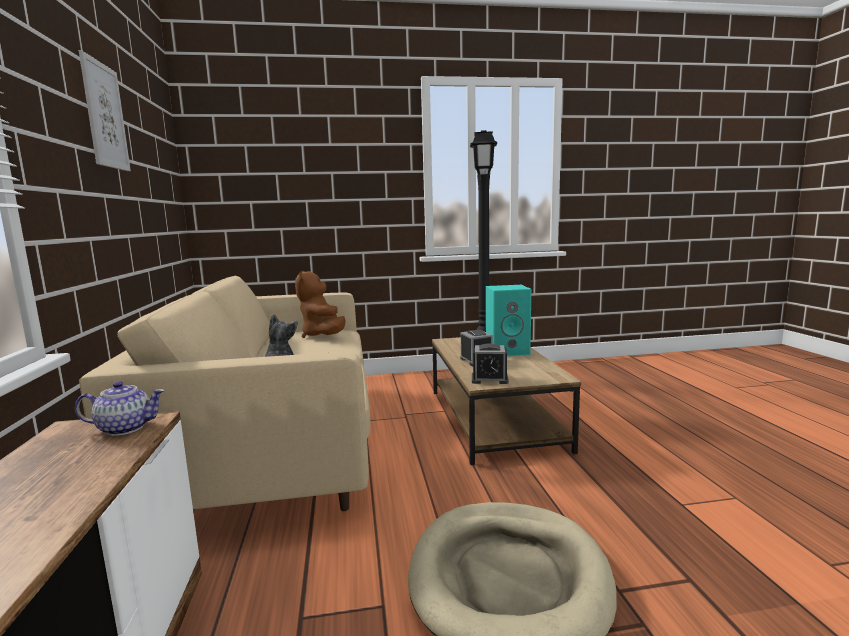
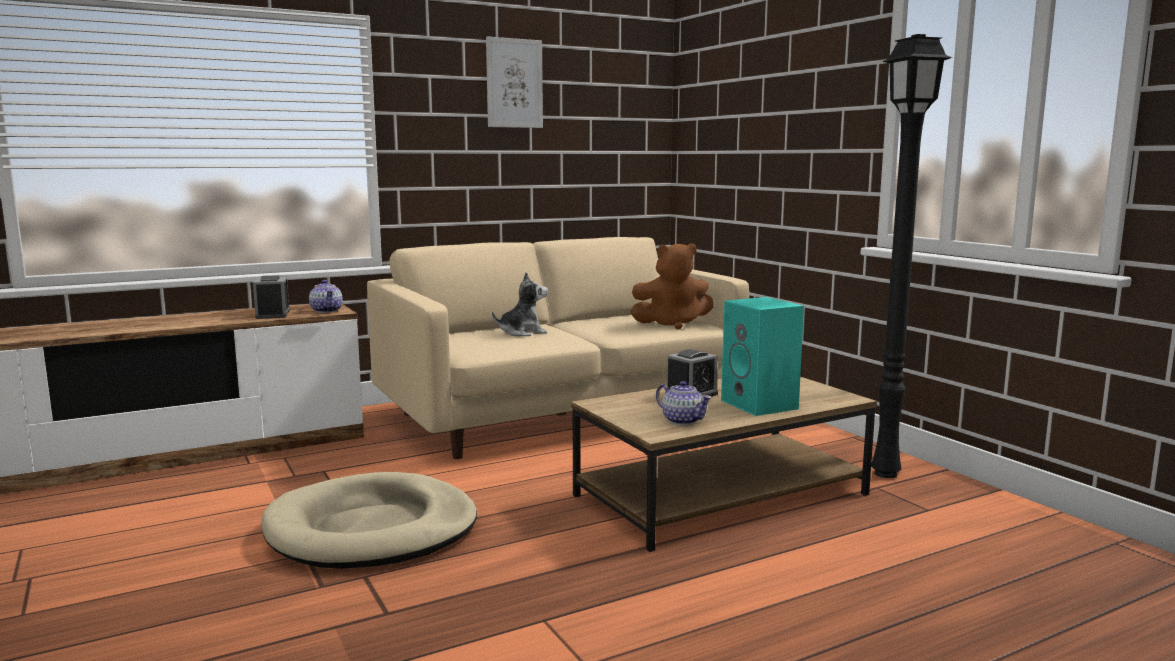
camera: 70 degrees right, 0 degrees up
(323, 336) = (672, 324): brown plush toy -> brown plush toy turned 150 degrees counterclockwise
(489, 379) = (618, 405): alarm clock -> alarm clock (272, 314)
(534, 369) = (682, 420): none -> teapot

